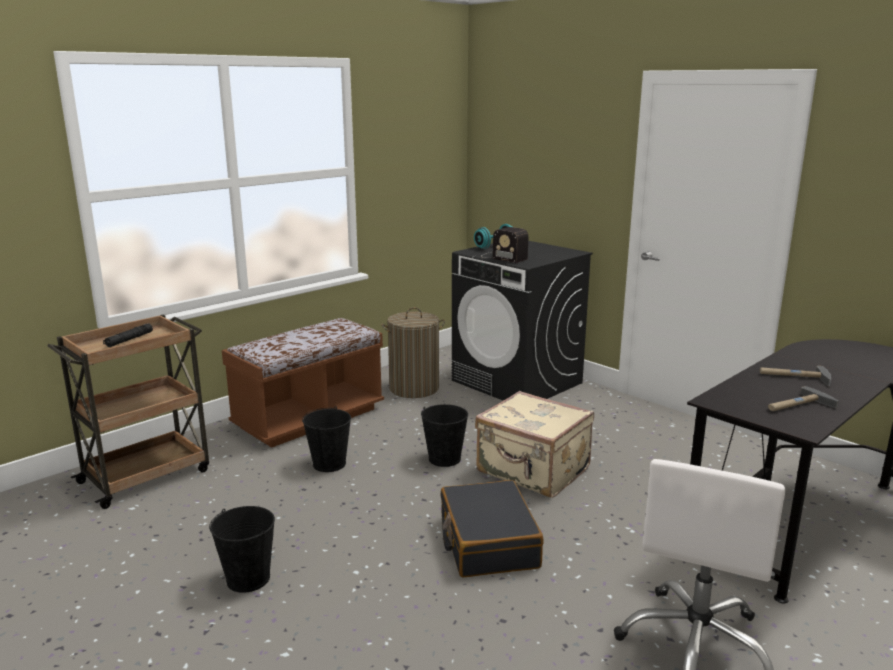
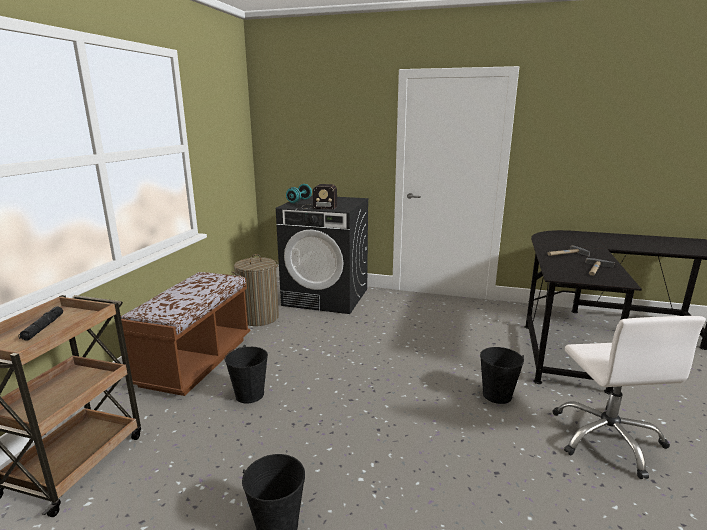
camera: 30 degrees left, 0 degrees up
(444, 458) = (333, 364): black bucket -> black bucket (497, 395)
(487, 542) = (425, 416): black suitcase -> none
(532, 471) = (399, 355): beige suitcase -> none

